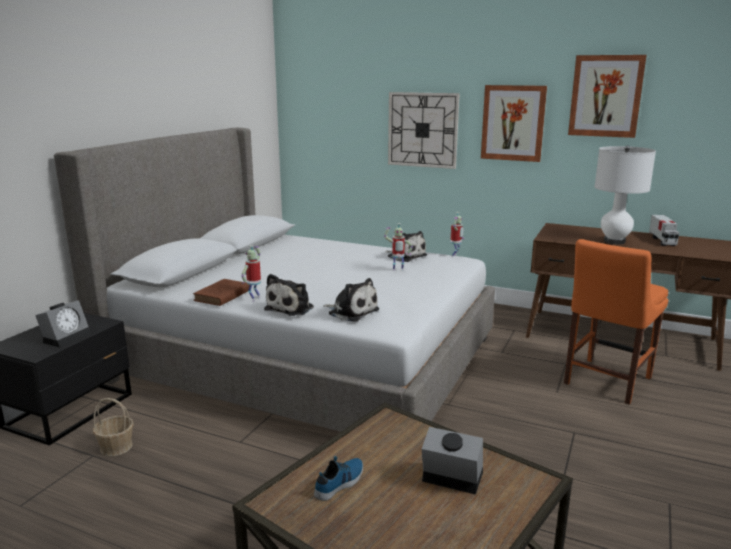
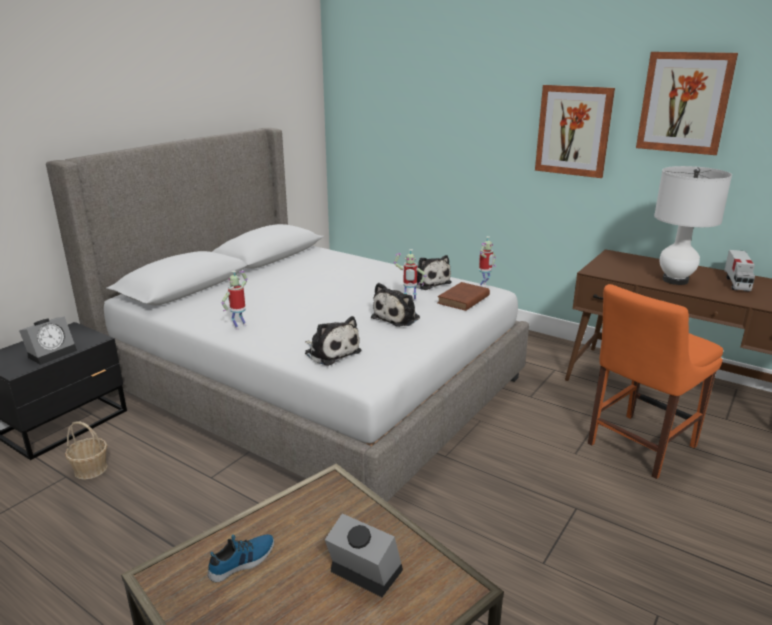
camera: 10 degrees right, 5 degrees up
(221, 296) = (208, 321): brown book -> brown book (462, 300)
(291, 308) = (271, 341): plush toy -> plush toy (398, 317)
(422, 130) = (473, 134): wall clock -> none

